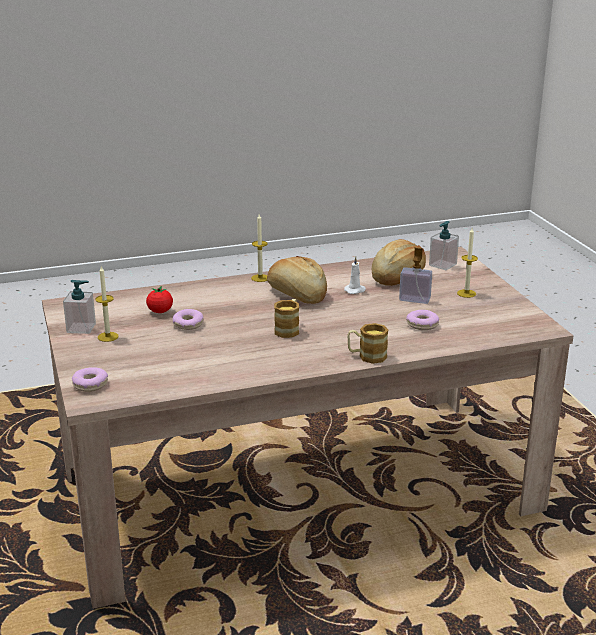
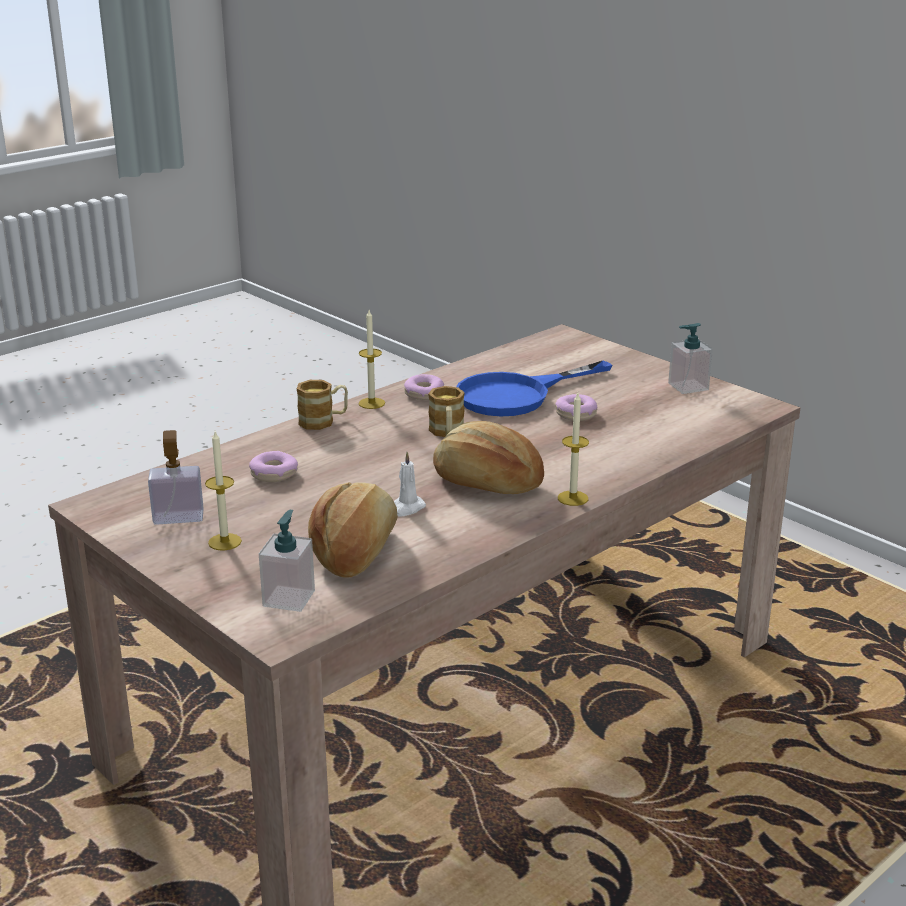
camera: 155 degrees right, 0 degrees up
(90, 384) = (582, 345): donut -> donut (424, 394)
(108, 337) = (642, 384): candle -> candle (371, 403)
(160, 311) = (633, 421): tomato -> none
(207, 348) = (517, 395): none -> blue frying pan
(414, 299) = (305, 512): soap dispenser -> soap dispenser (178, 517)

